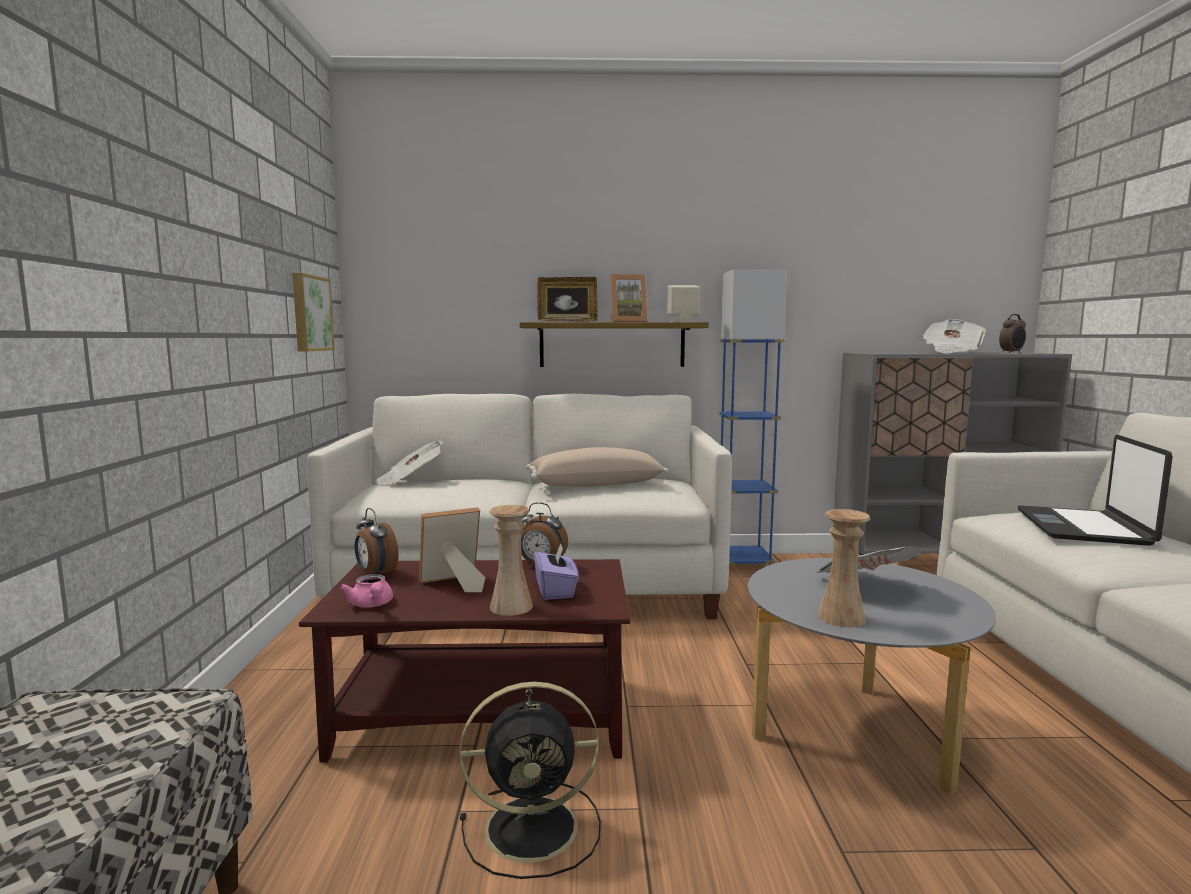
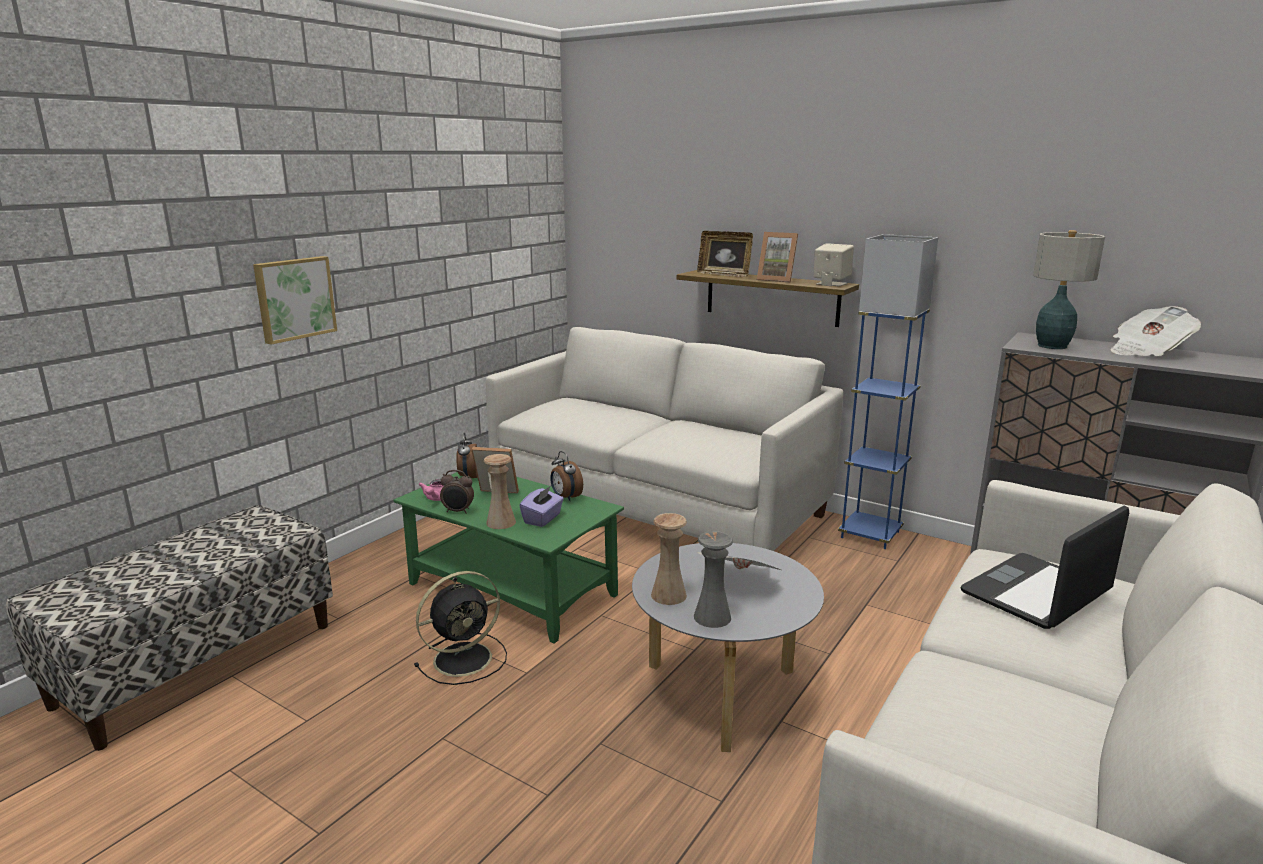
camera: 35 degrees right, 10 degrees up
(310, 313) = (518, 260): picture -> picture (294, 298)
(410, 480) = (573, 402): newspaper -> none
(485, 715) = (514, 589): brown coffee table -> green coffee table
(536, 827) = (465, 658): black fan -> black fan turned 60 degrees counterclockwise
(595, 484) = (696, 434): beige pillow -> none
(895, 353) = (1051, 346): none -> table lamp
(918, 623) = (712, 617): none -> grey vase
(1011, 353) = (1215, 366): alarm clock -> alarm clock (458, 511)

